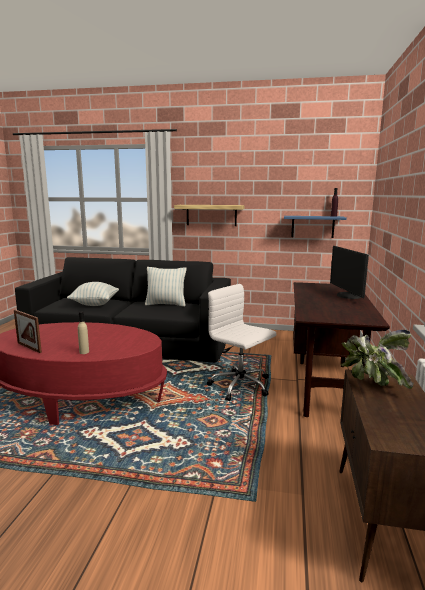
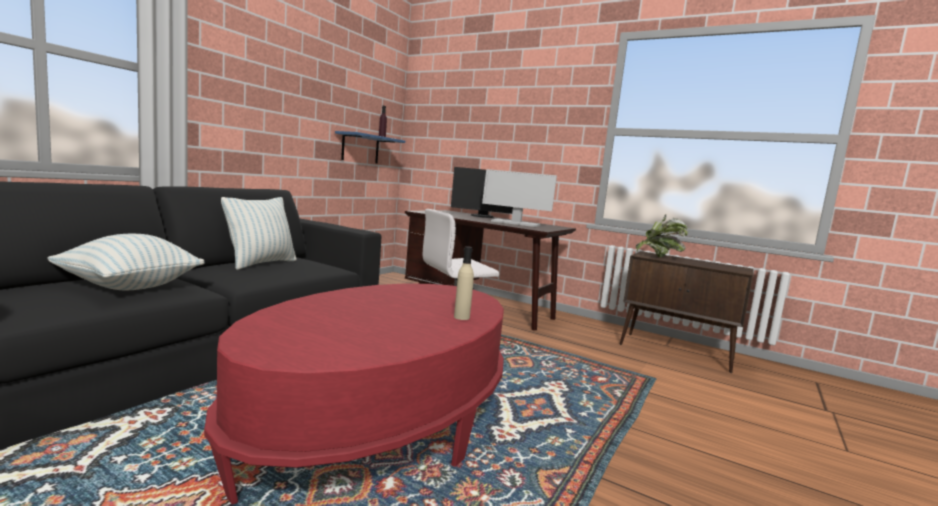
camera: 70 degrees left, 5 degrees down
(29, 347) = (391, 343): picture frame -> none
(211, 215) = (246, 116): shelf -> none
(330, 307) = (515, 223): none -> monitor

